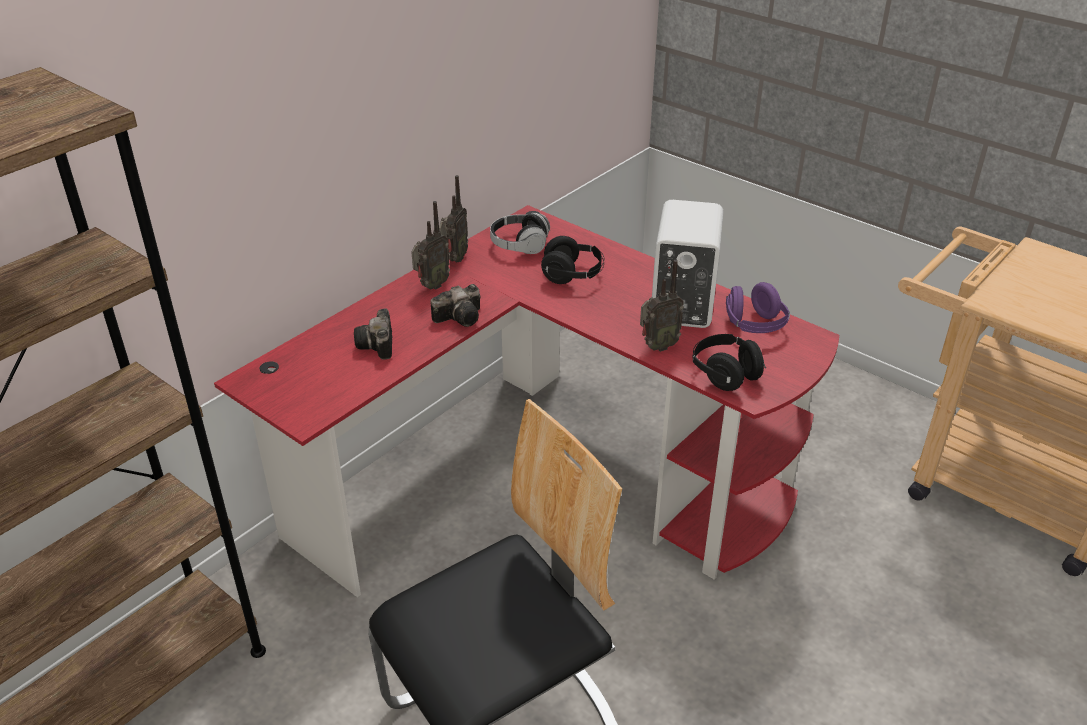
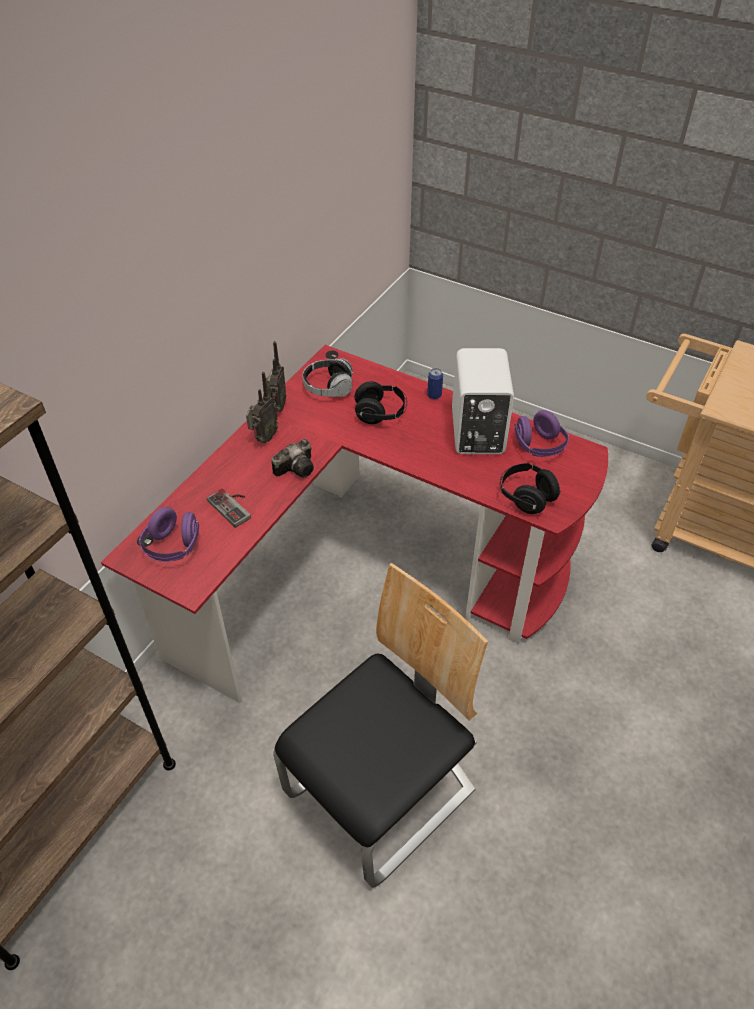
camera: 10 degrees left, 10 degrees up
(297, 377) = (173, 547): none -> purple headphones
(378, 346) = (233, 506): camera -> game controller
(641, 264) = (434, 395): none -> can
(657, 346) = (466, 477): radio -> none

